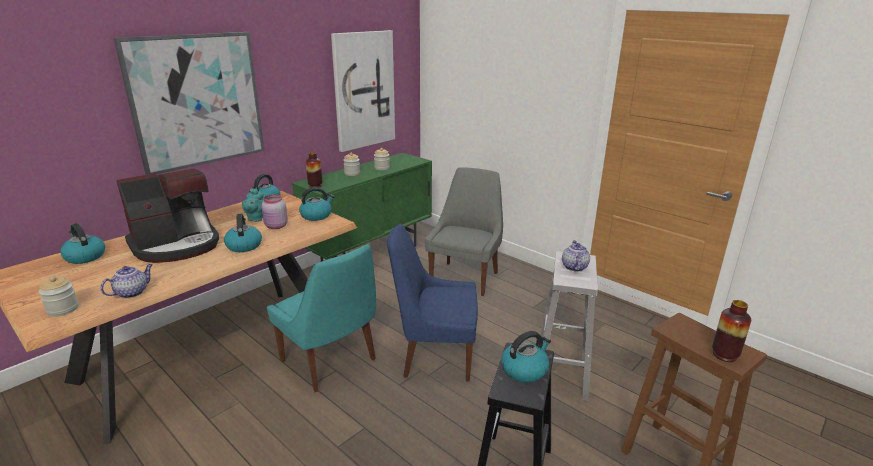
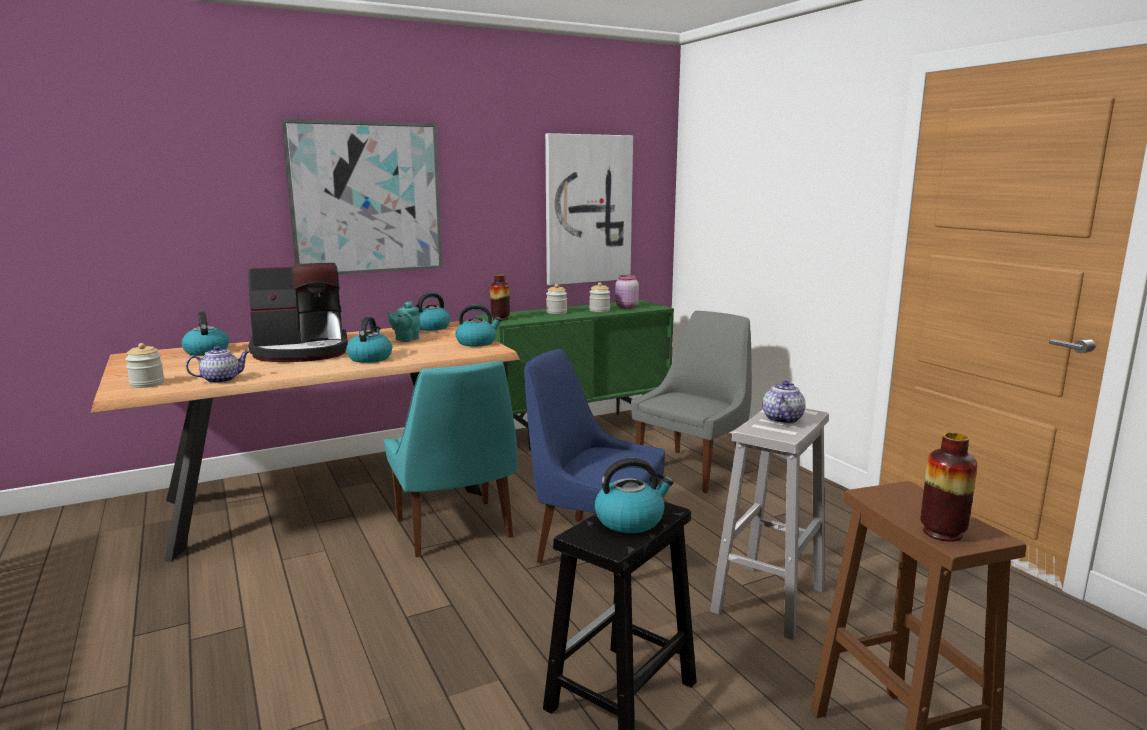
camera: 20 degrees right, 10 degrees down
(276, 226) = (421, 347): pink jar -> pink jar (626, 307)

